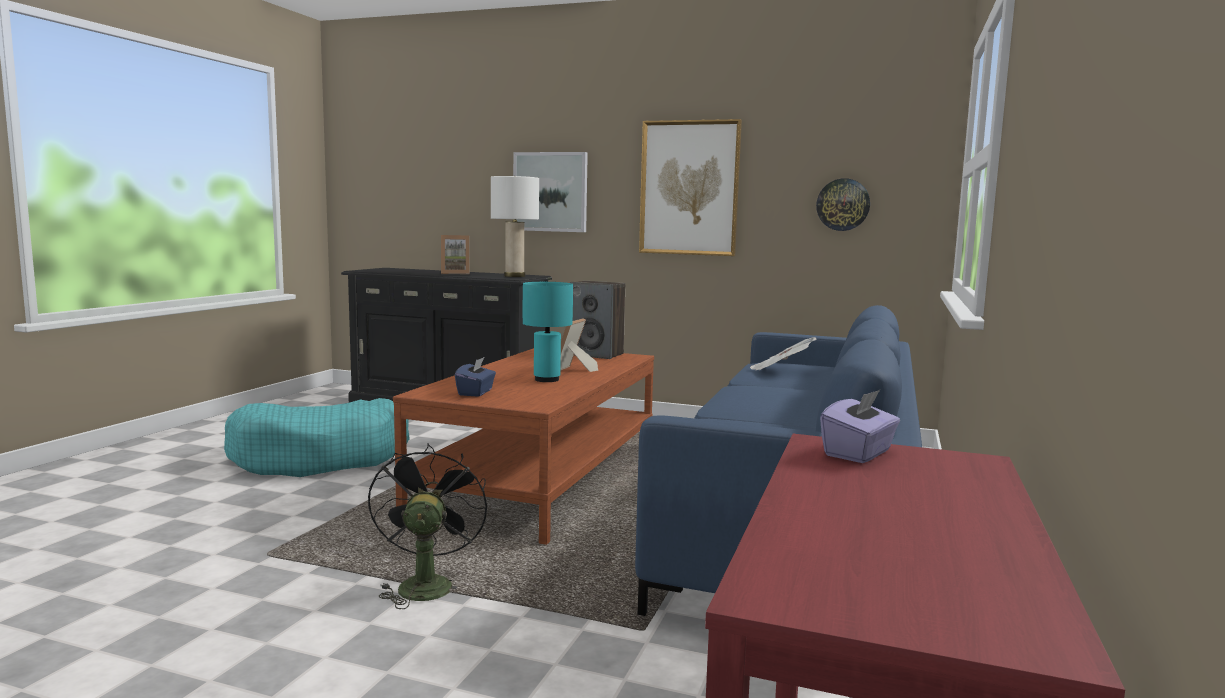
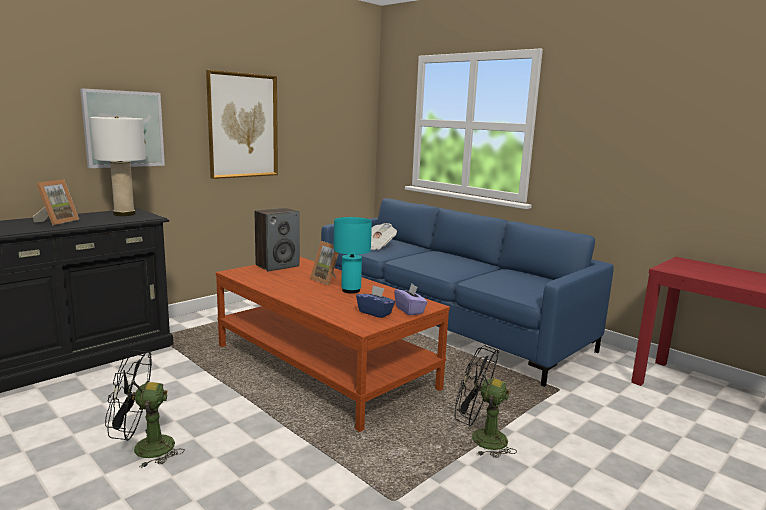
camera: 65 degrees left, 5 degrees up
(321, 458) = (144, 449): turquoise dog bed -> black fan
(843, 204) = (330, 136): wall clock -> none
(858, 453) = (679, 268): purple tissue box -> purple tissue box (410, 310)

